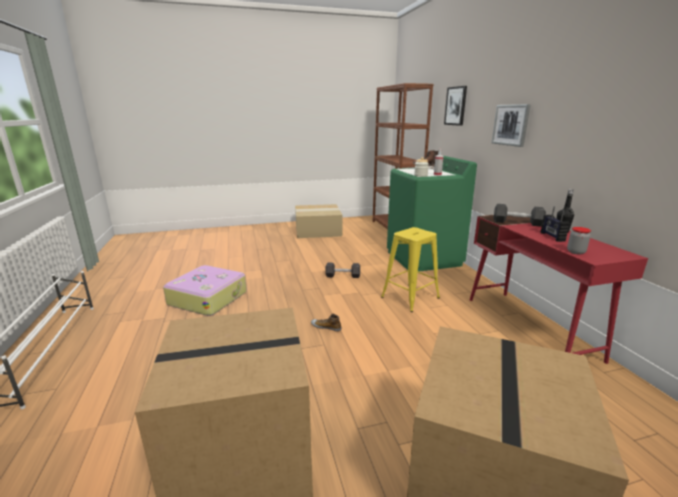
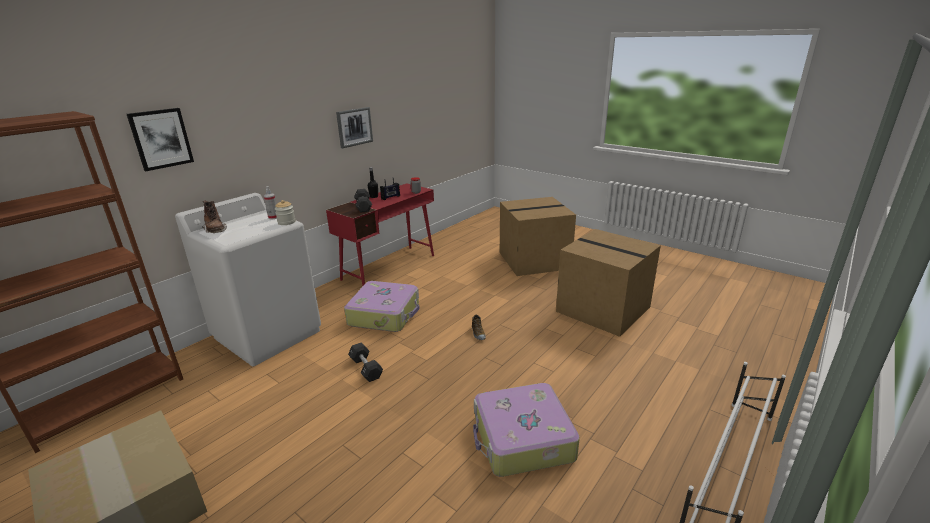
camera: 125 degrees left, 5 degrees up
(410, 297) = (385, 314): yellow stool -> suitcase
(423, 259) = (268, 334): green washing machine -> white washing machine
(510, 125) = (279, 140): picture -> picture (354, 127)

